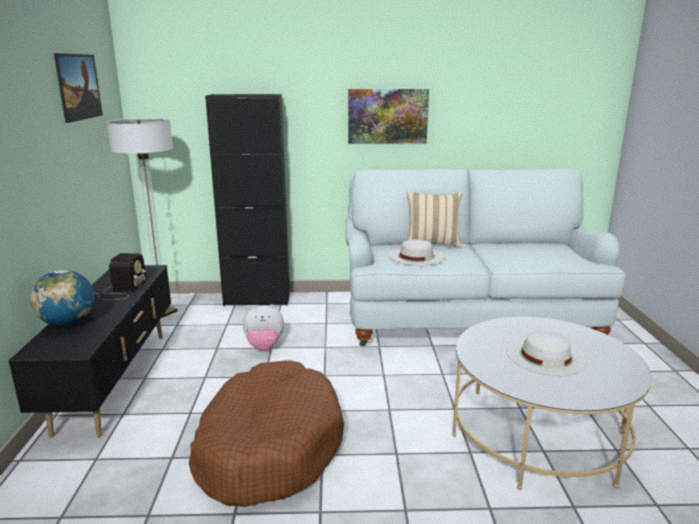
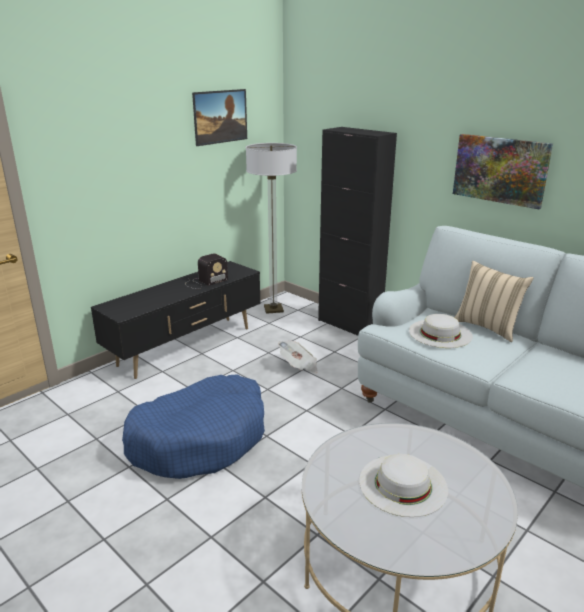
camera: 45 degrees right, 5 degrees up
(68, 323) = (145, 295): globe -> none
(264, 347) = (299, 366): plush toy -> newspaper
(268, 447) = (200, 439): brown dog bed -> blue dog bed

